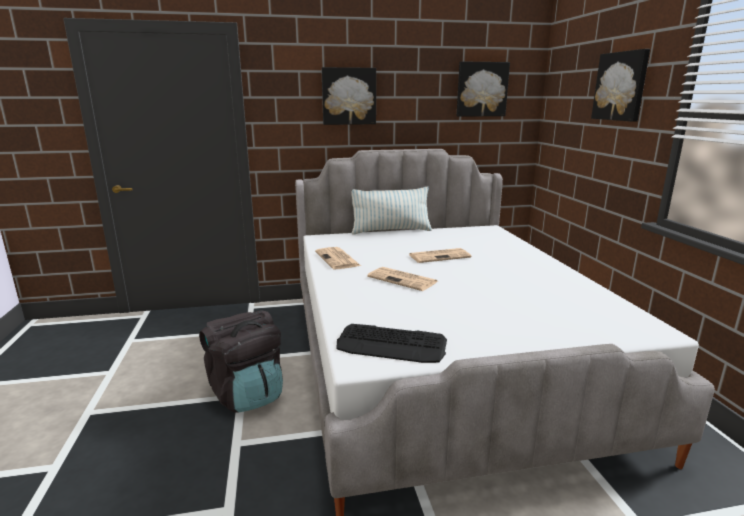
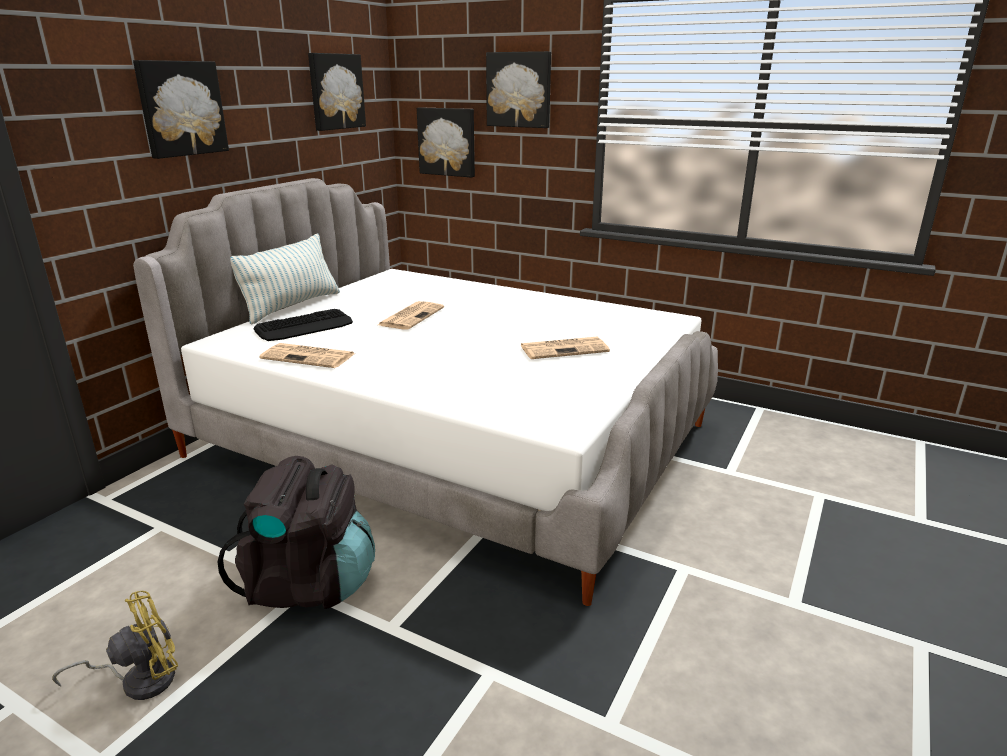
camera: 50 degrees left, 5 degrees up
(142, 390) = (140, 679): none -> yellow fan
(391, 345) = (554, 405): keyboard -> keyboard (304, 326)
(403, 279) = (432, 350): newspaper -> newspaper (565, 349)
(567, 131) = (447, 142): none -> picture

